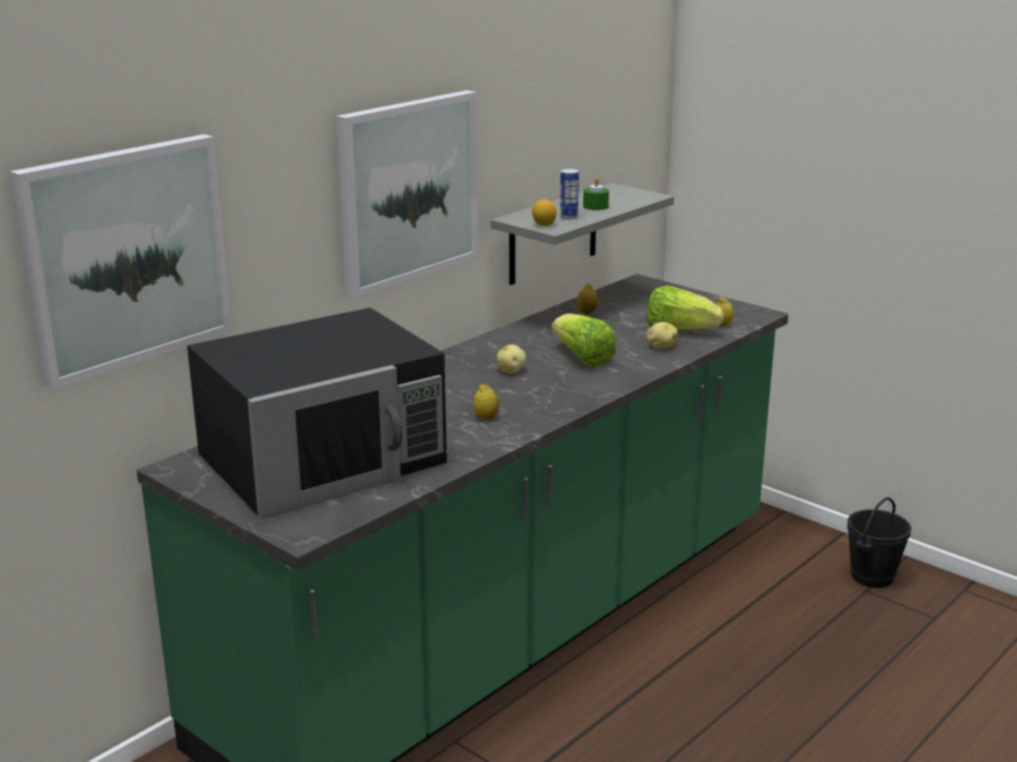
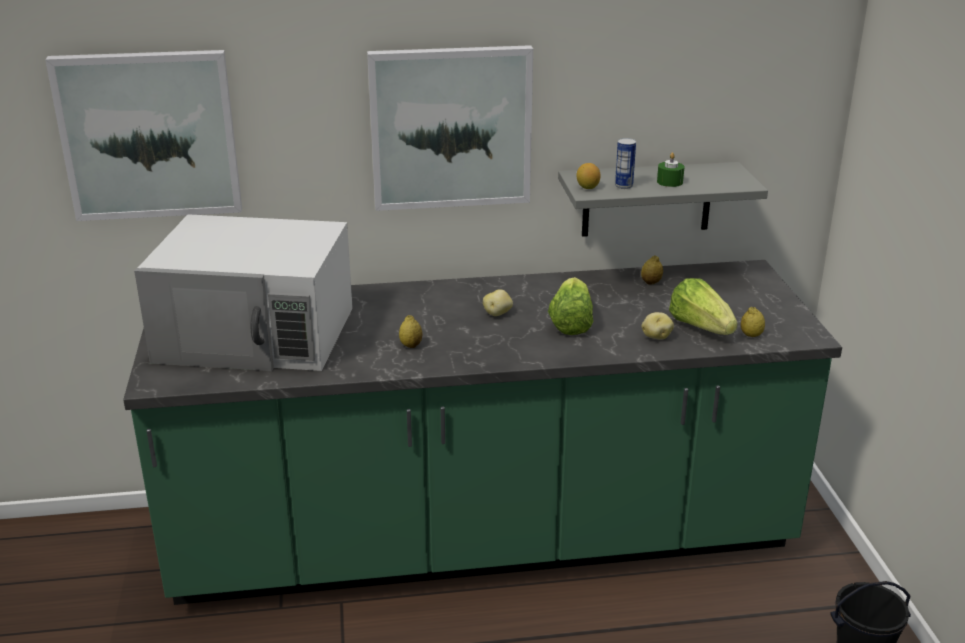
camera: 40 degrees right, 5 degrees up
(324, 458) = (257, 334): black microwave -> white microwave

